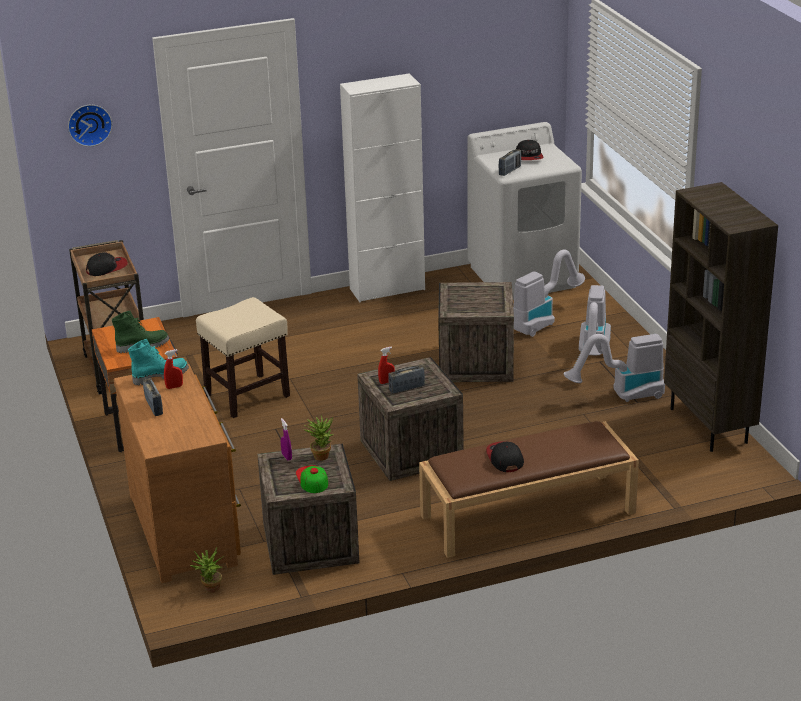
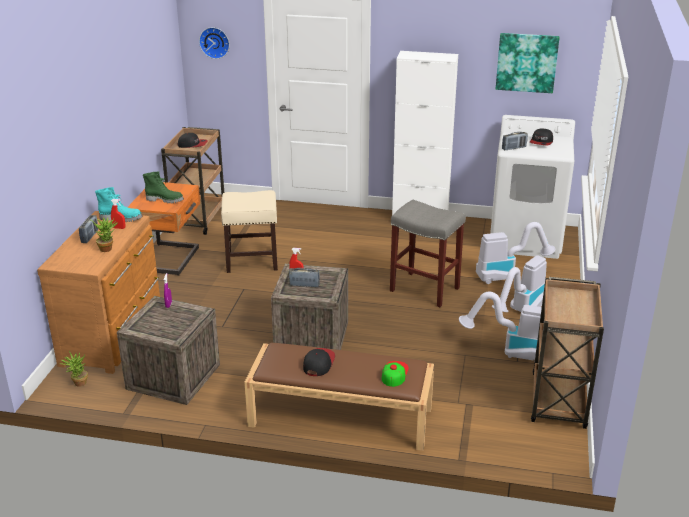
camera: 30 degrees right, 0 degrees up
(312, 479) = (164, 326): cap -> cap (394, 373)
(321, 455) = (191, 311): potted plant -> potted plant (108, 248)
(476, 363) = (425, 289): crate -> grey stool
(486, 66) = (526, 62): none -> picture
(710, 426) = (558, 402): brown bookcase -> brown cart

